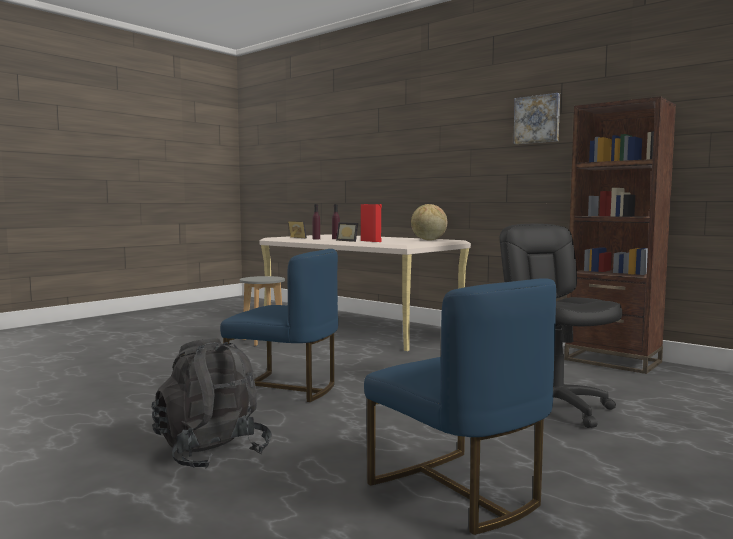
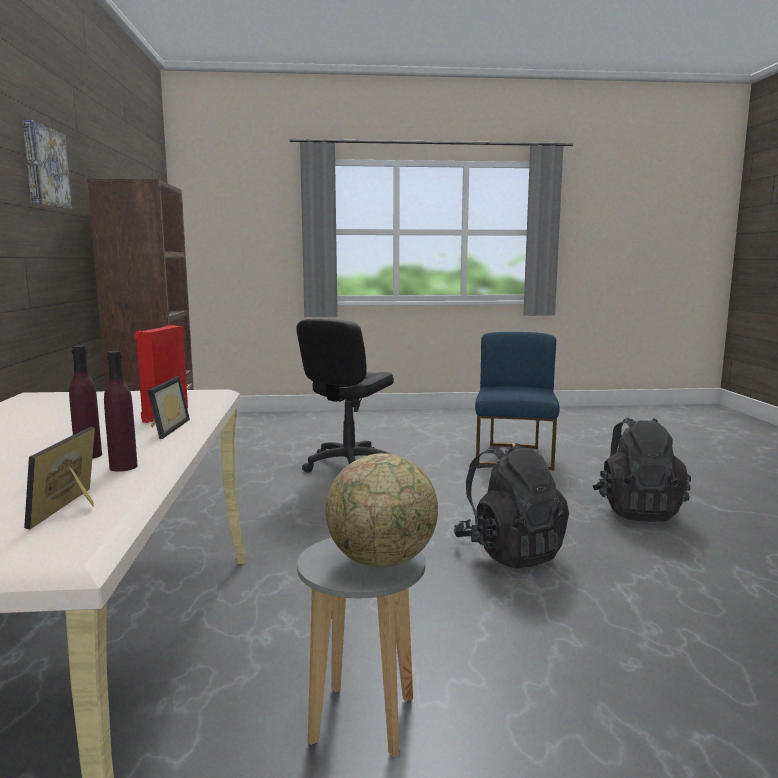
camera: 135 degrees left, 5 degrees up
(285, 389) = (509, 552): blue chair -> black backpack
(428, 240) = (66, 401): globe -> globe (382, 561)

